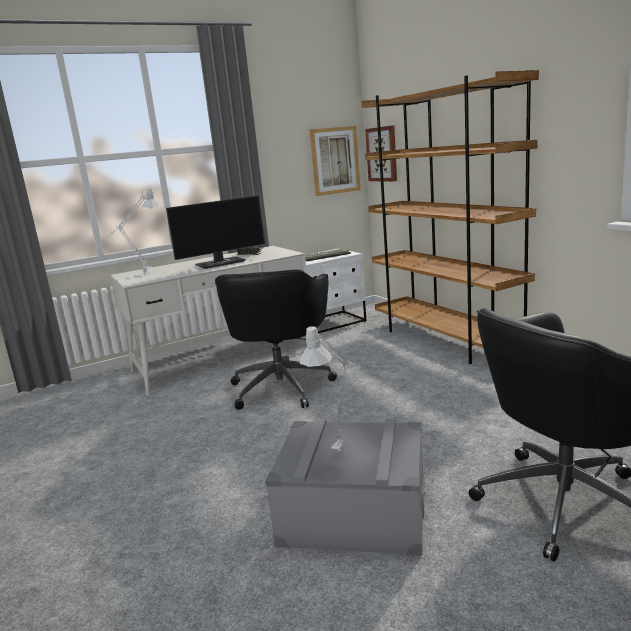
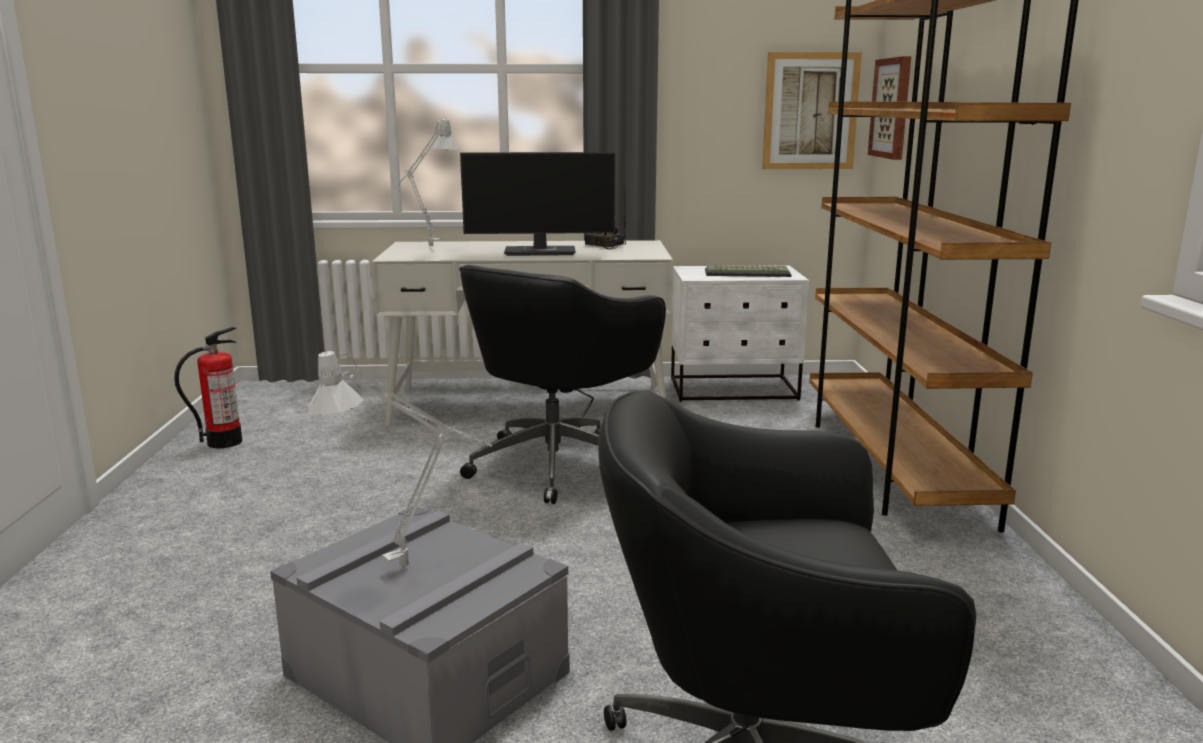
camera: 25 degrees right, 0 degrees up
(42, 437) = (224, 442): none -> fire extinguisher

